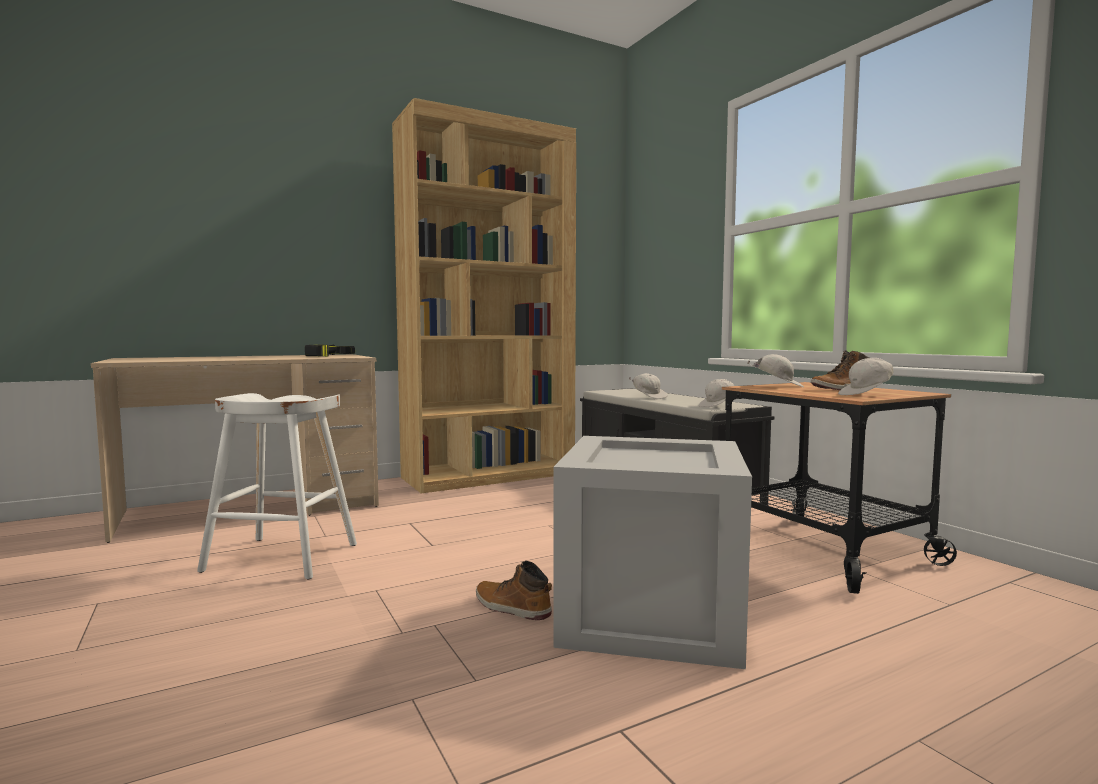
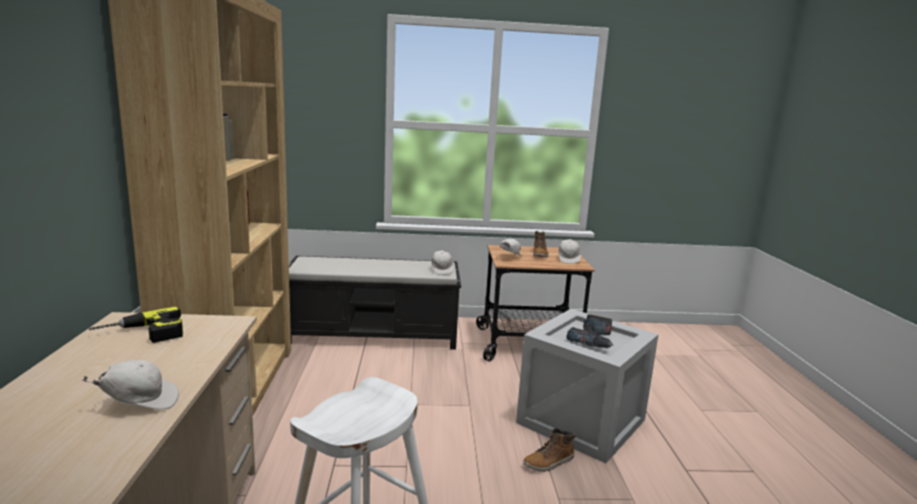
camera: 65 degrees left, 10 degrees up
(647, 461) = (593, 340): none -> power drill
(649, 397) = (368, 269): white cap -> white cap (140, 403)

